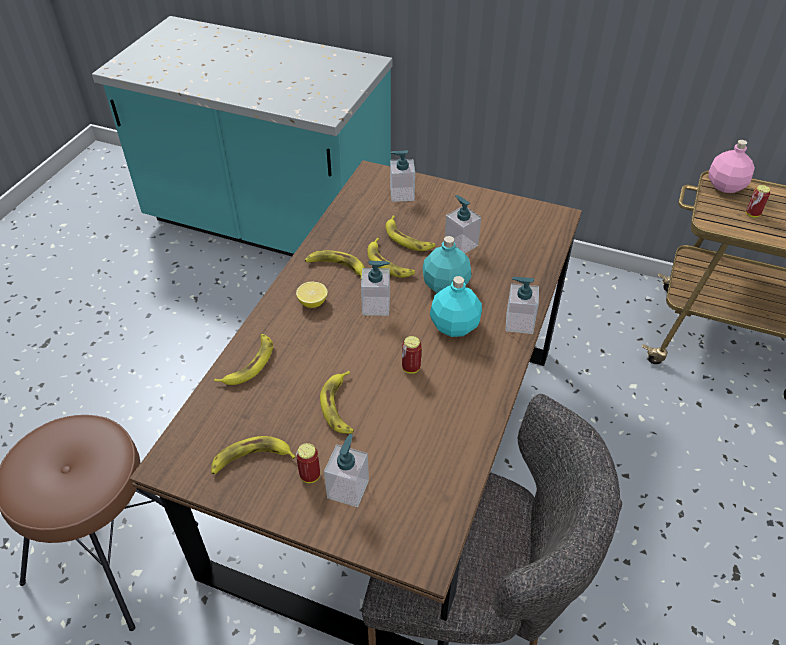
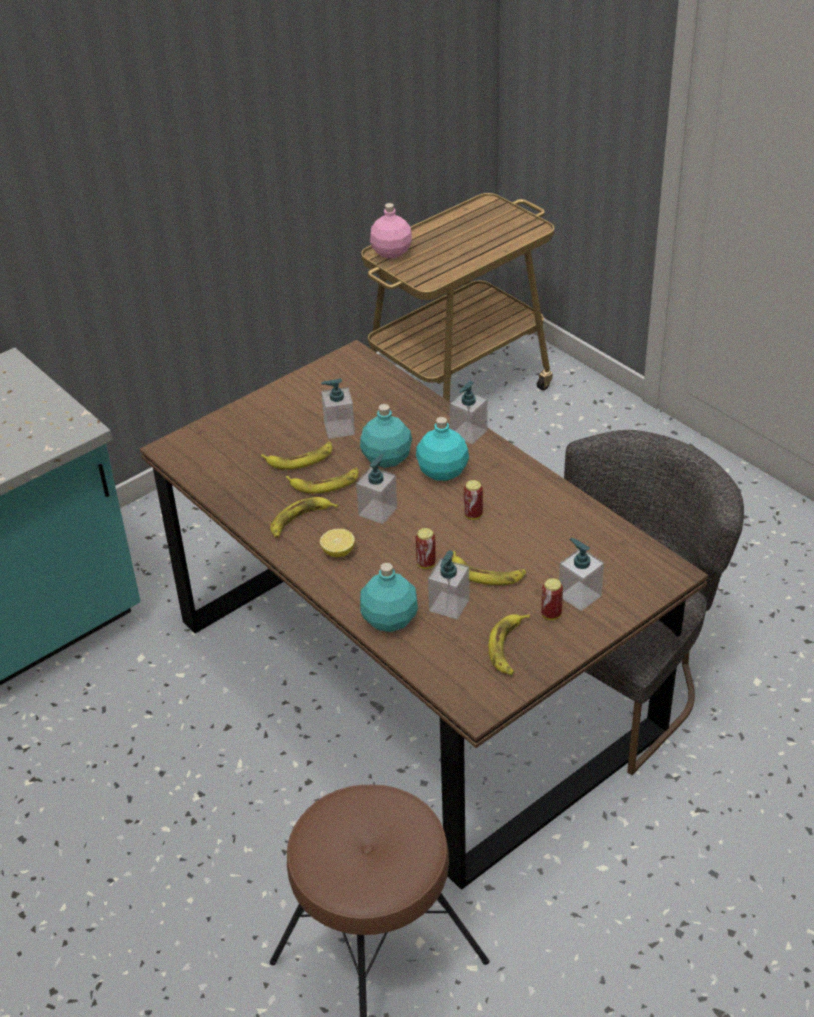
camera: 60 degrees left, 5 degrees down
(249, 363) = (388, 619): banana -> turquoise bottle
(402, 194) = (227, 440): soap dispenser -> soap dispenser (449, 605)
(752, 214) = (437, 257): can -> can (426, 564)

